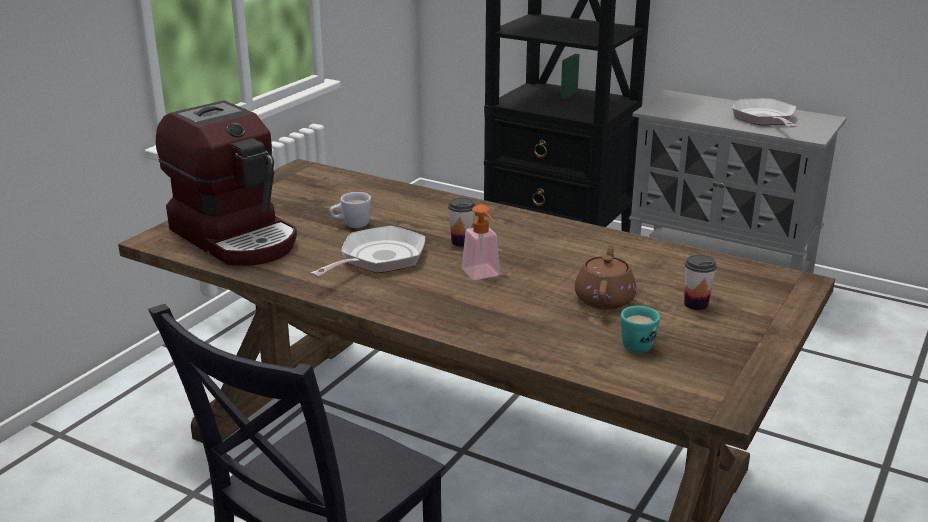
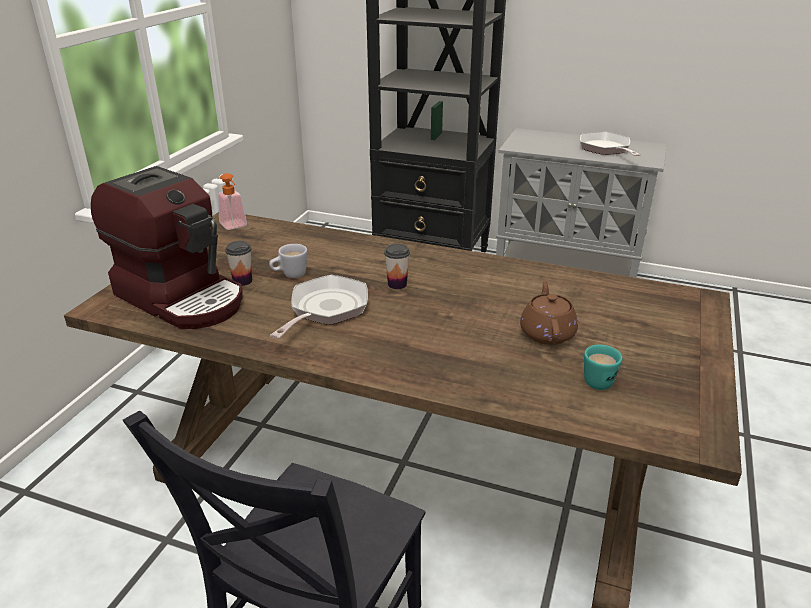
camera: 10 degrees left, 5 degrees up
(483, 276) = (429, 318): soap dispenser -> soap dispenser (235, 226)
(696, 304) = (628, 331): cup -> cup (242, 281)

